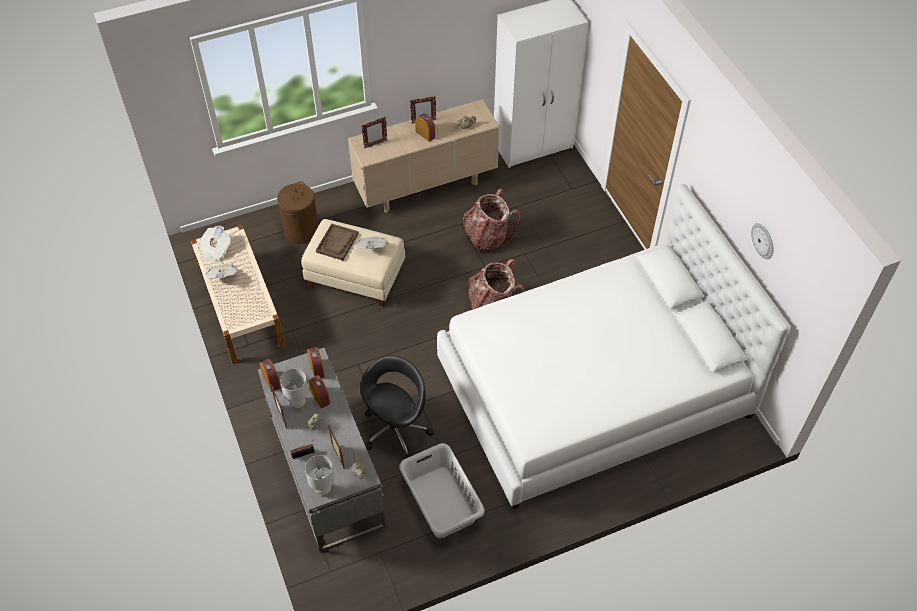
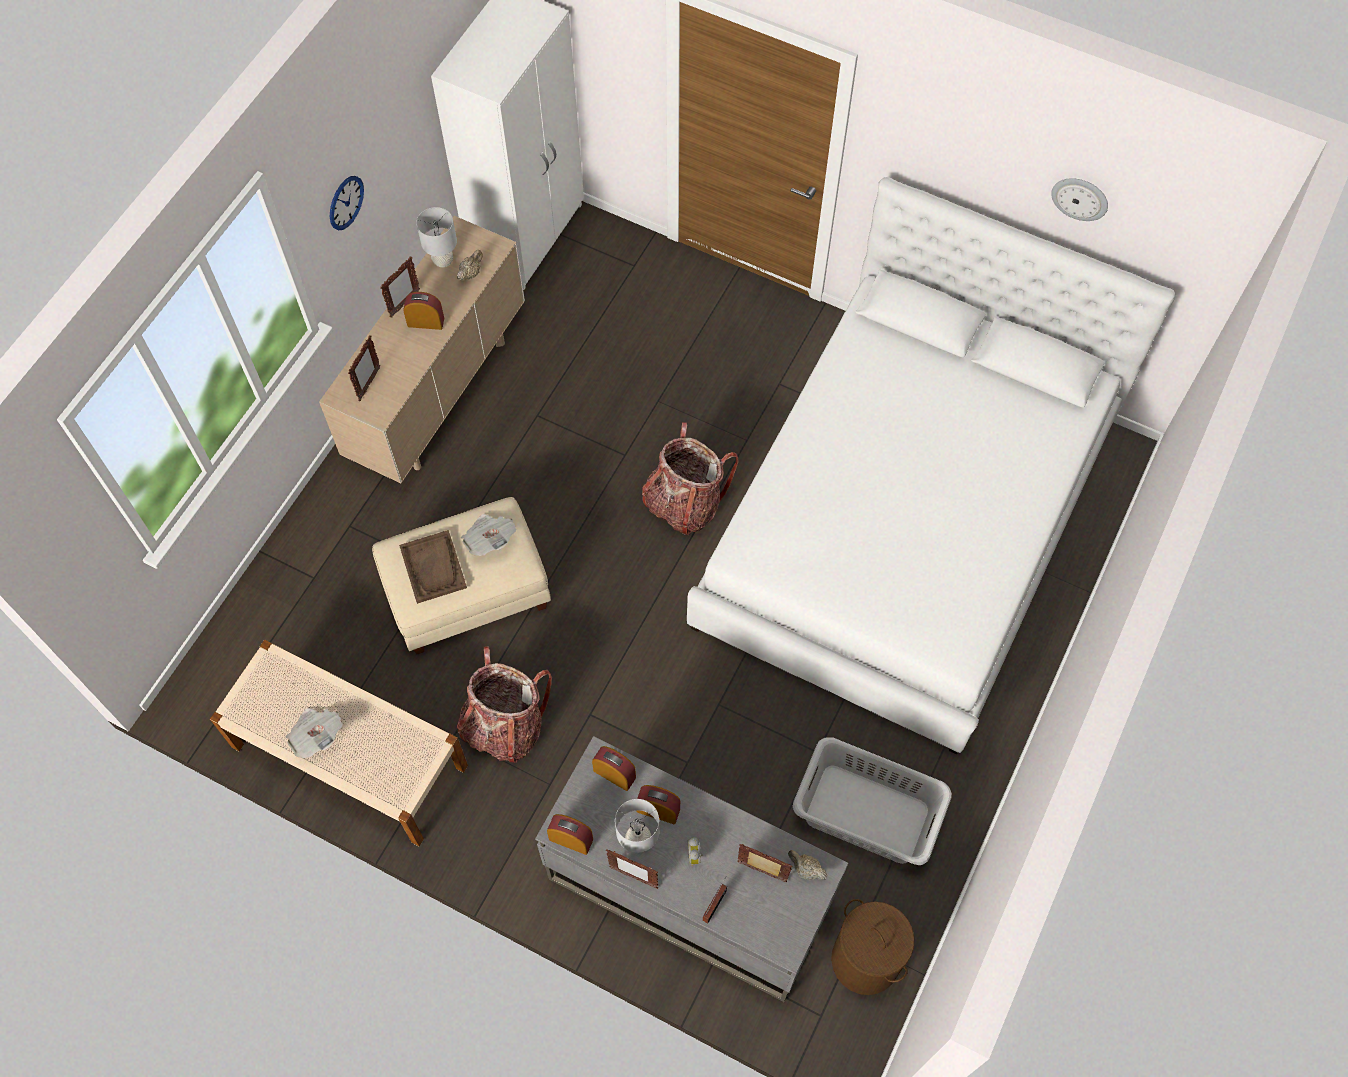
camera: 40 degrees left, 10 degrees up
(215, 250) = (263, 707): newspaper -> none
(301, 231) = (325, 580): brown laundry basket -> brown laundry basket (865, 959)
(323, 488) = (786, 930): grey table lamp -> grey table lamp (442, 260)
(397, 430) = (725, 765): black office chair -> none
(414, 47) = (346, 202): none -> wall clock
(487, 237) = (589, 410): backpack -> backpack (504, 726)

